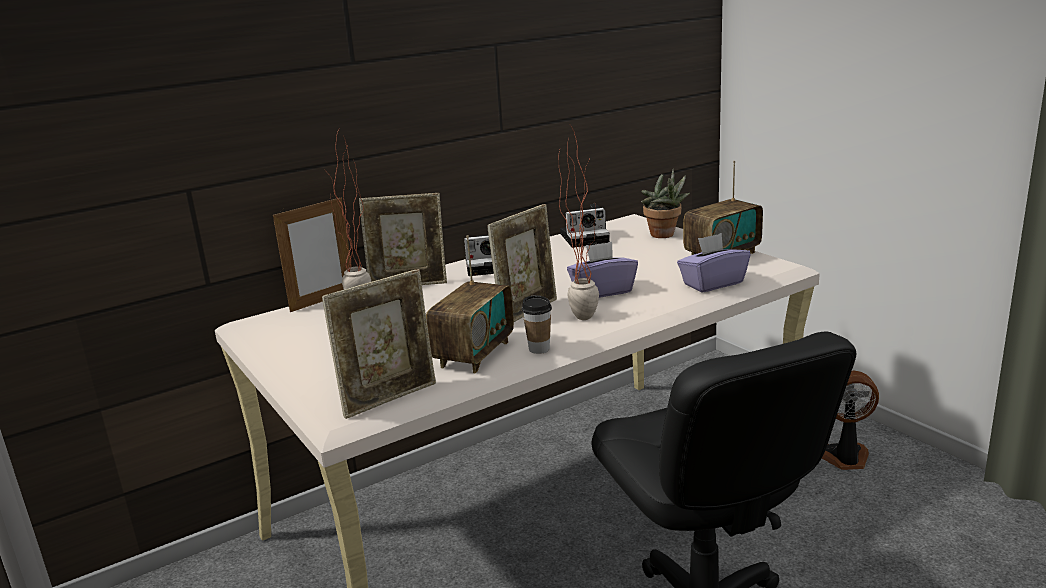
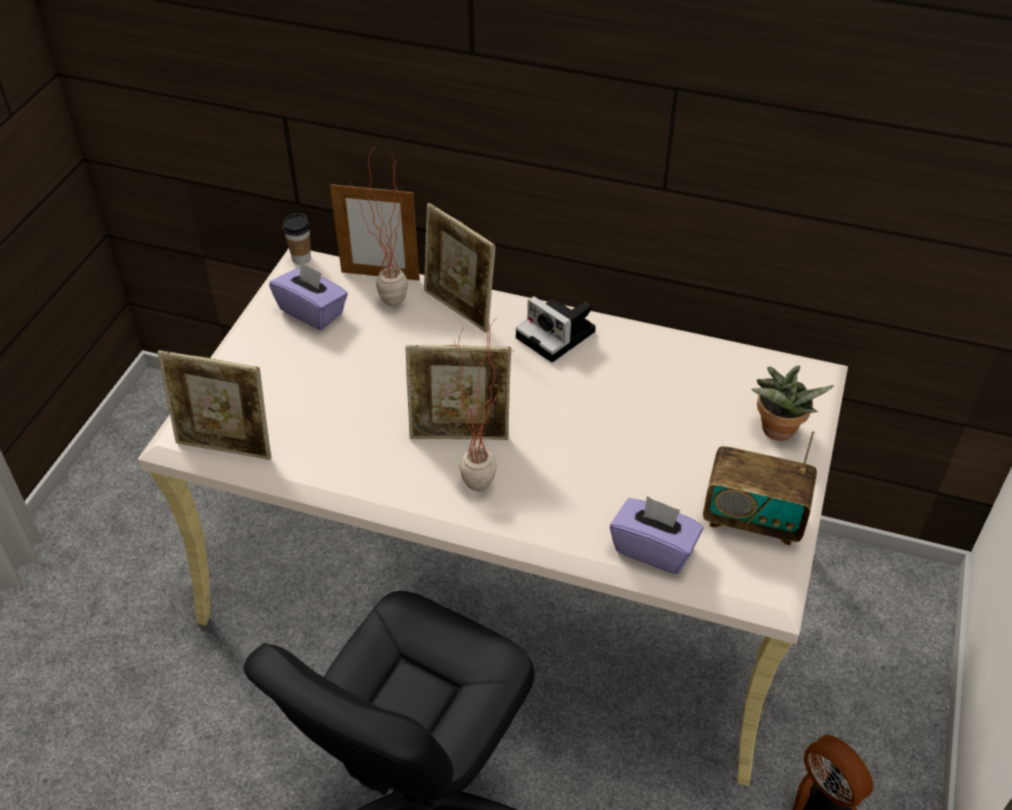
camera: 50 degrees right, 25 degrees up
(474, 354) = (341, 451): radio -> none
(539, 349) = (383, 491): cup -> cup (301, 258)
(586, 237) = (707, 367): camera -> none
(602, 291) = (557, 465): purple tissue box -> purple tissue box (312, 311)

